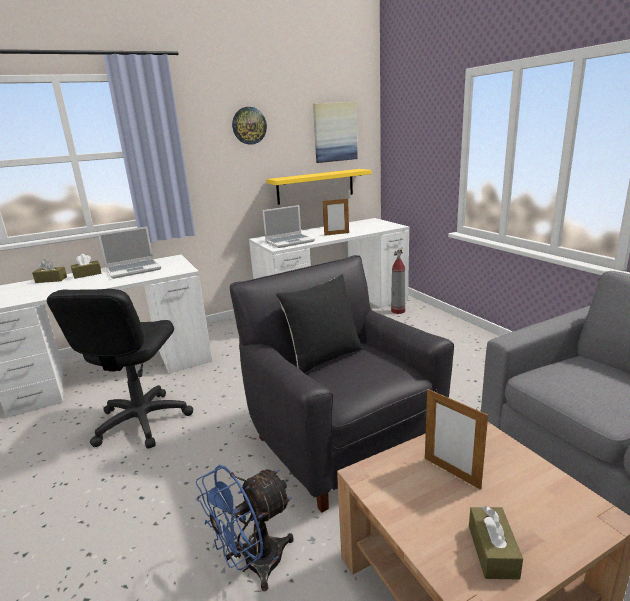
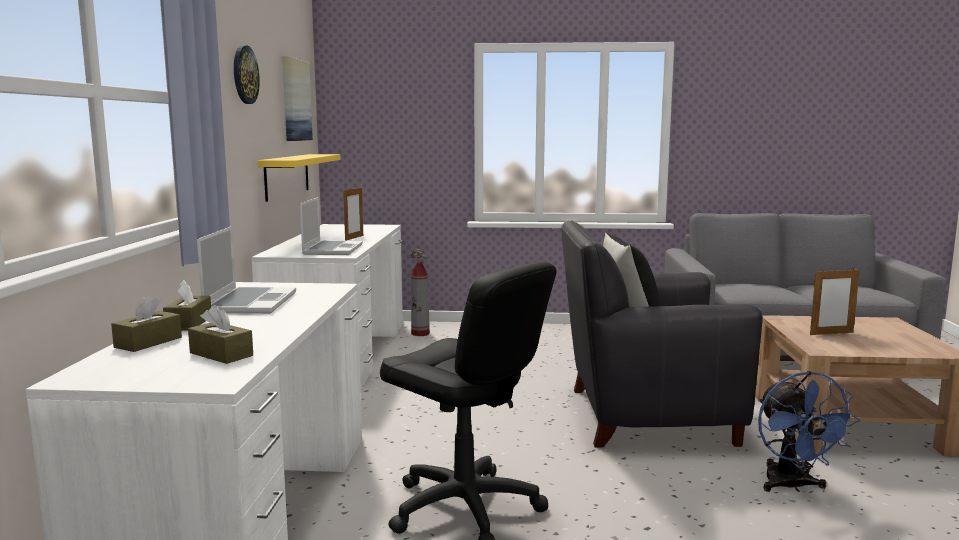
camera: 60 degrees left, 10 degrees down
(492, 551) = (911, 342): brown tissue box -> brown tissue box (221, 354)

